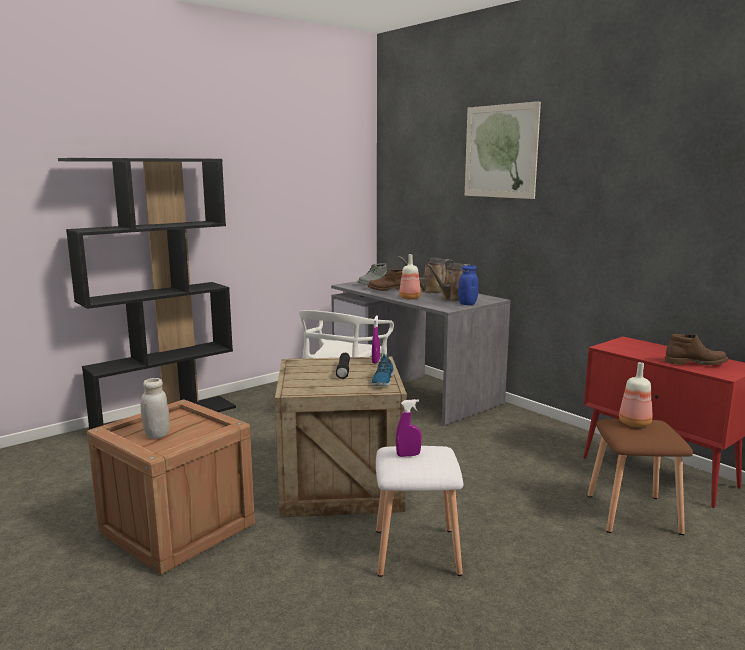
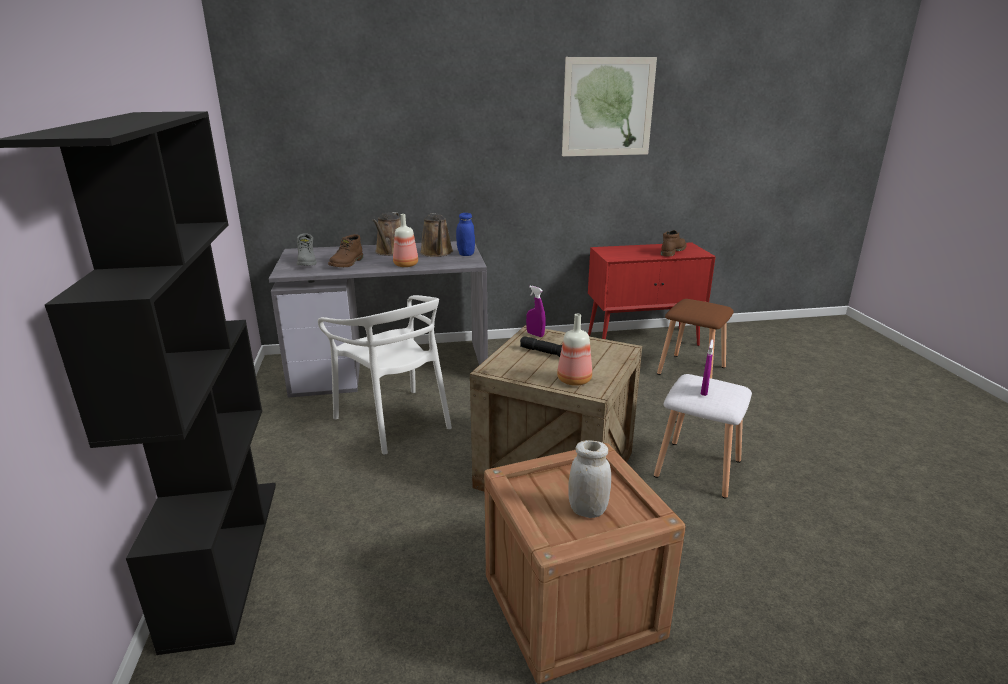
camera: 60 degrees left, 10 degrees up
(382, 380) = (597, 345): shoe -> none
(500, 151) = (440, 83): picture -> picture (608, 107)
(634, 423) = (691, 305): bottle -> bottle (573, 380)

